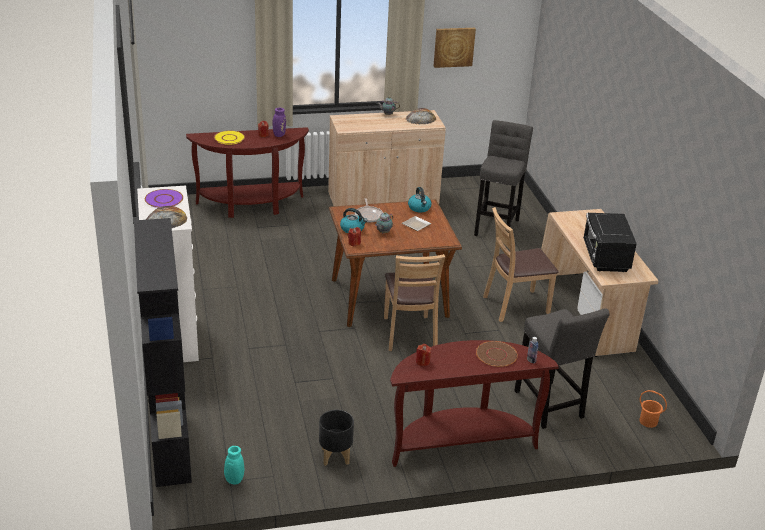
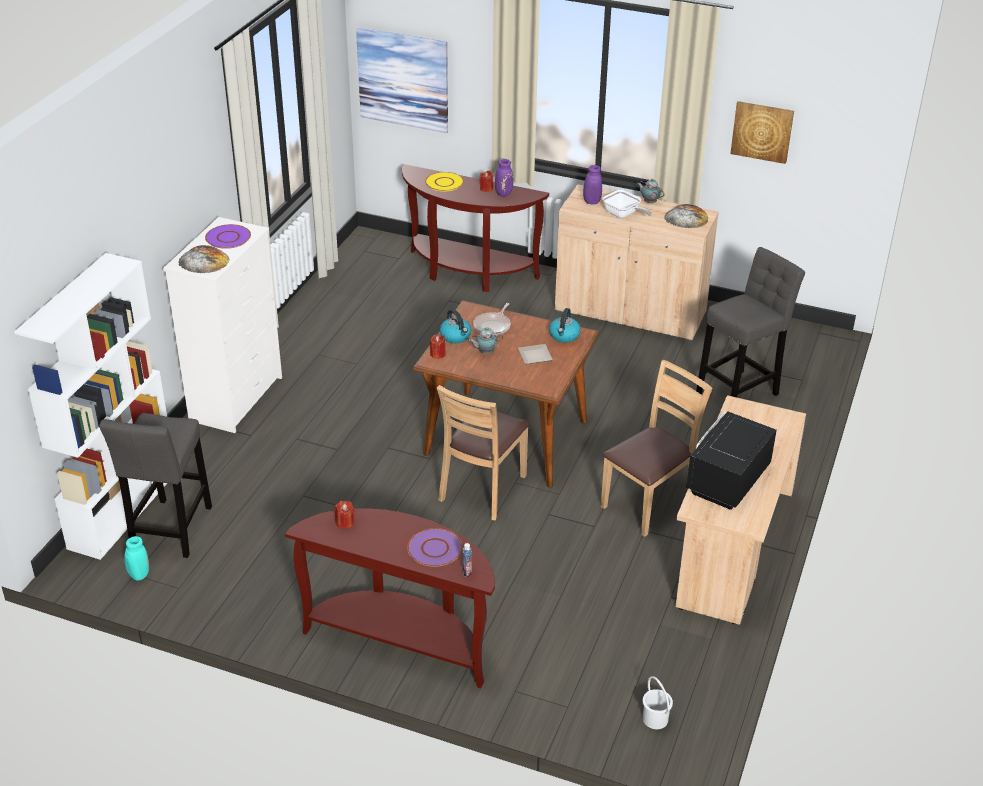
camera: 35 degrees right, 5 degrees up
(169, 442) = (123, 509): black bookcase -> white bookcase
(174, 66) = (403, 79): none -> picture
(335, 456) = (257, 595): black planter -> none
(352, 124) = (590, 202): none -> purple vase
(381, 126) = (623, 215): none -> frying pan
(496, 355) = (435, 549): brown plate -> purple plate
(515, 305) = (649, 504): brown chair -> brown chair turned 120 degrees clockwise
(549, 407) = (550, 646): grey stool -> grey stool (170, 531)
(648, 421) = (655, 718): orange bucket -> white bucket

